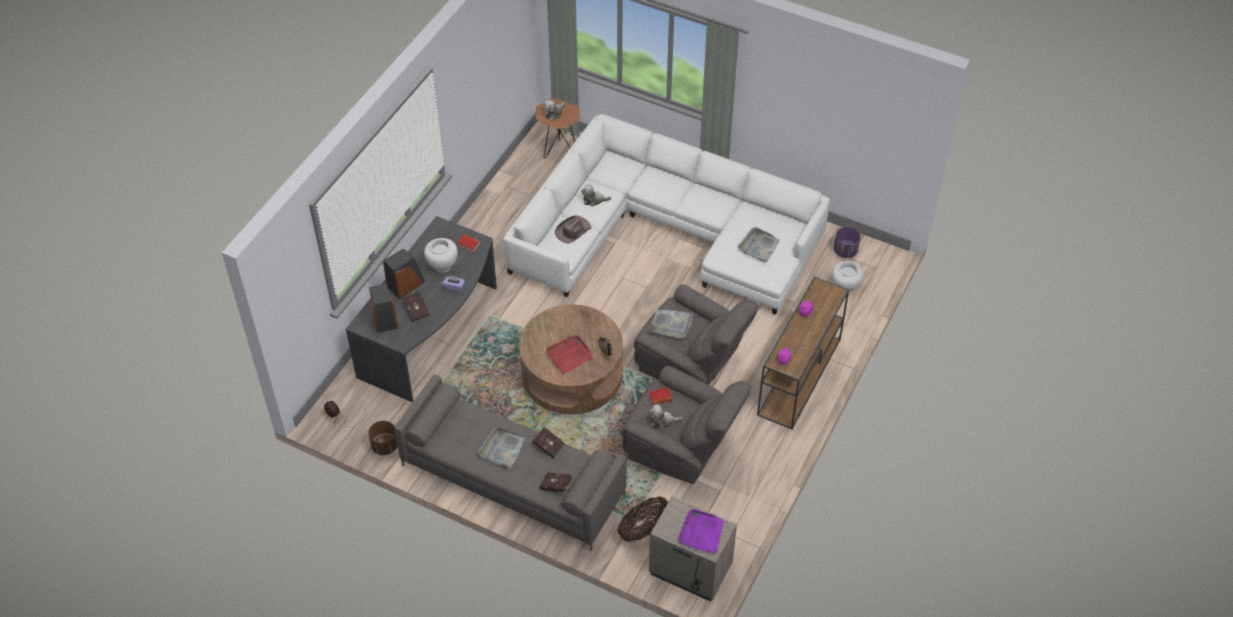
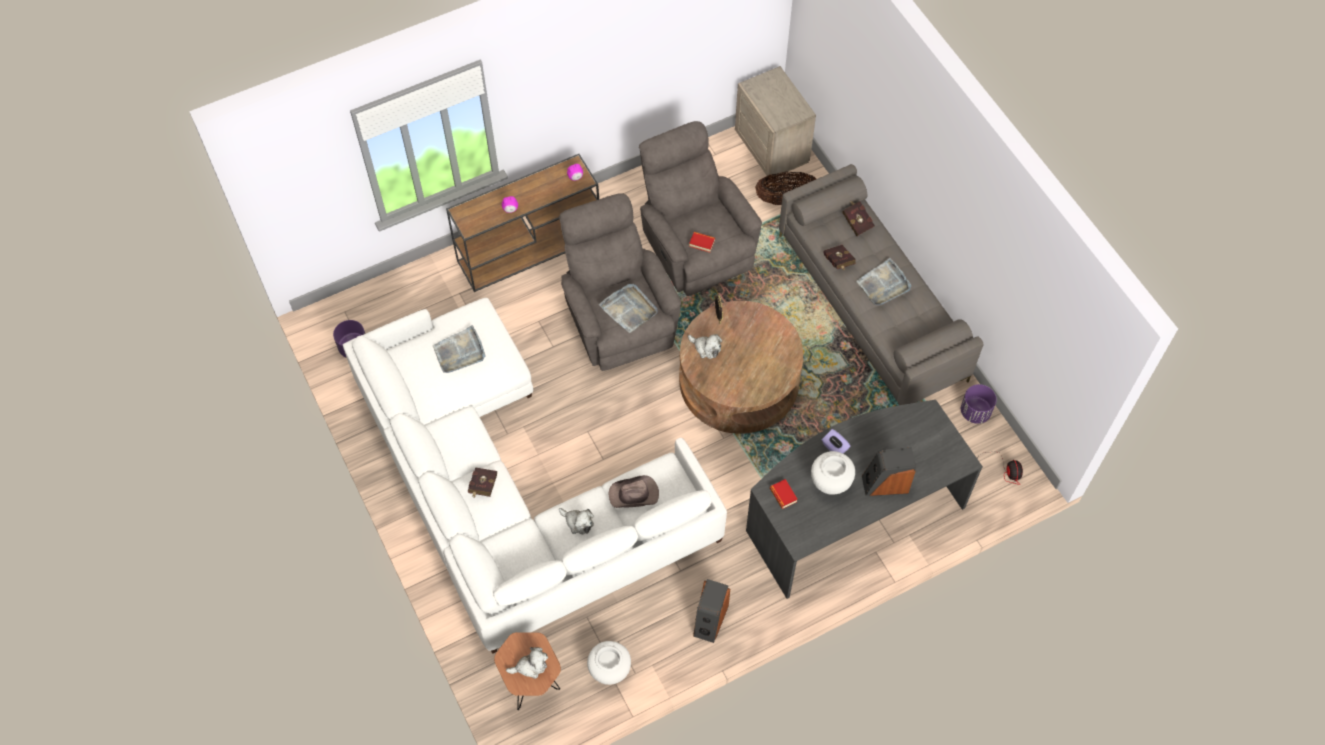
camera: 145 degrees left, 10 degrees up
(384, 318) = (933, 454): speaker -> speaker (710, 620)
(384, 446) = (975, 412): brown planter -> purple planter
(416, 310) = (892, 444): red book -> red book (482, 487)
(568, 355) = (752, 341): red tray -> none
(662, 421) = (716, 223): plush toy -> plush toy (706, 348)
(701, 533) = (773, 92): purple tray -> none
(845, 287) = (396, 309): white vase -> white vase (610, 671)

